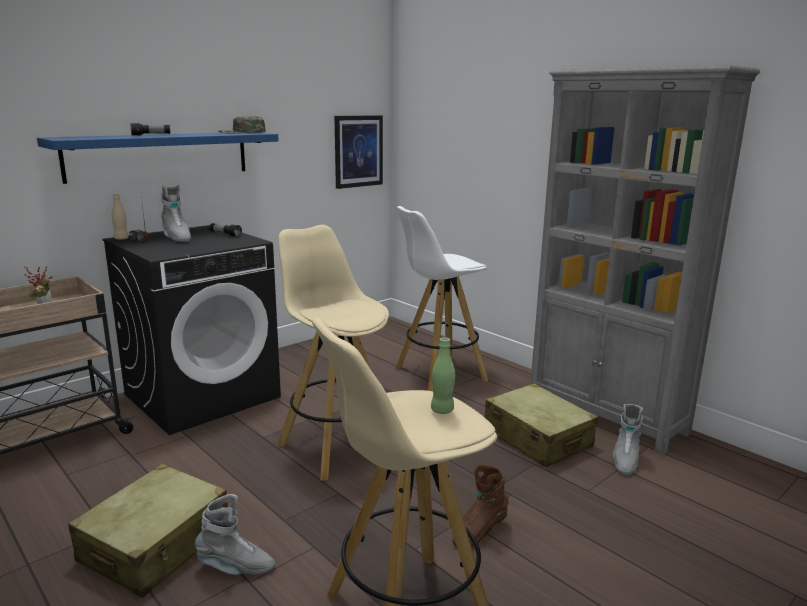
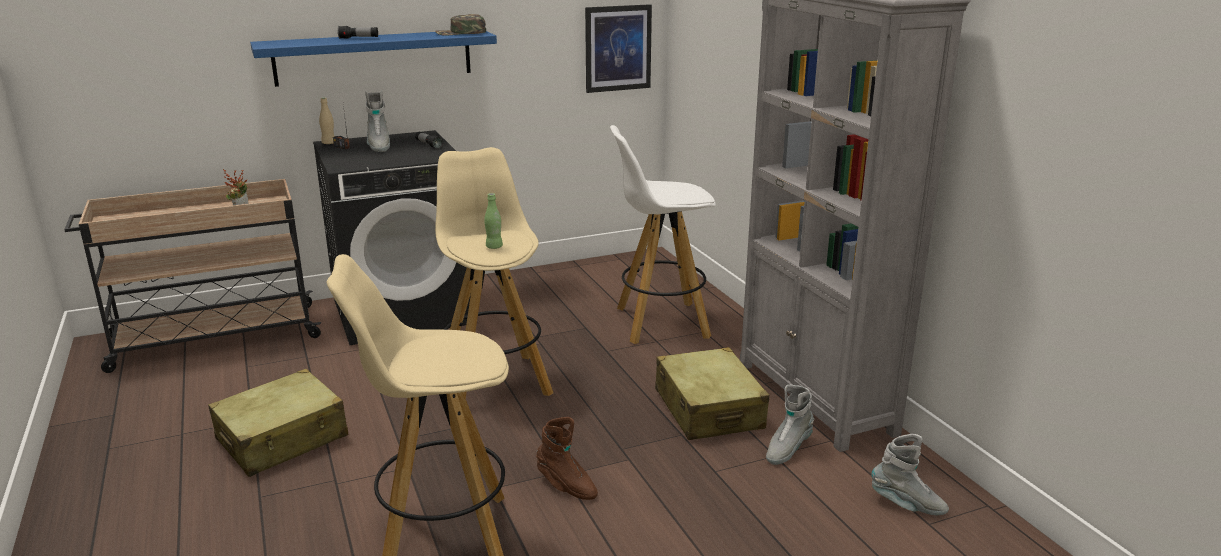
camera: 20 degrees right, 5 degrees up
(236, 568) = (332, 470): grey boot -> grey boot (907, 505)
(442, 410) = (466, 352): green bottle -> green bottle (494, 247)
(479, 532) = (566, 486): brown boot -> brown boot turned 120 degrees counterclockwise

